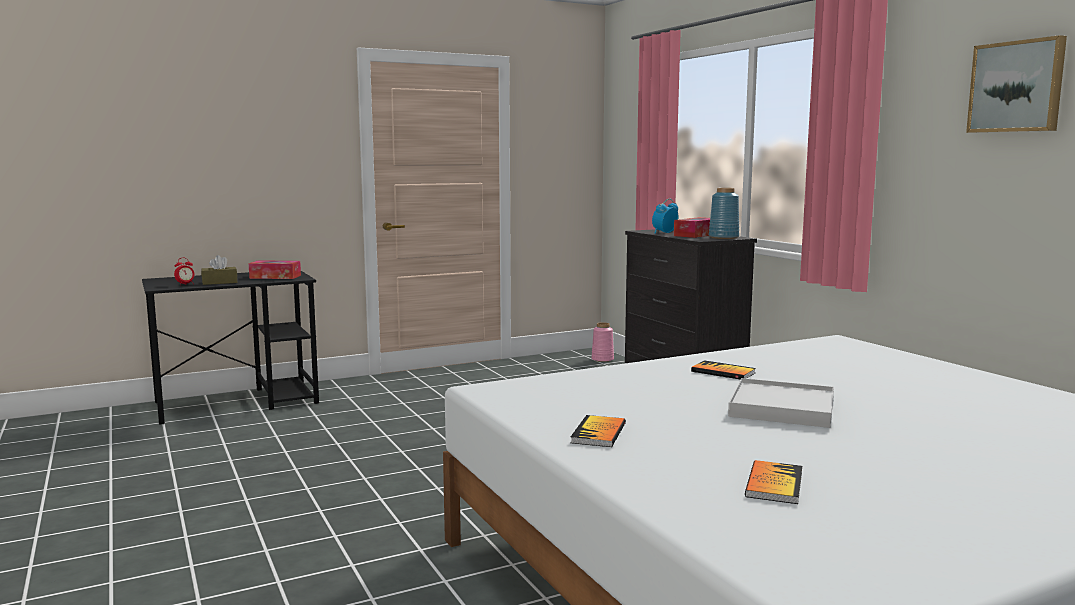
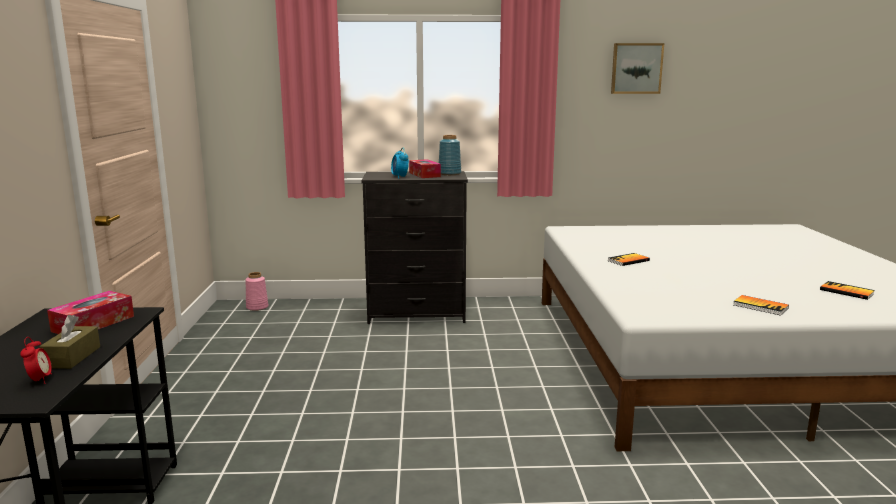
camera: 65 degrees left, 5 degrees up
(782, 408) = (713, 266): white tray -> none

